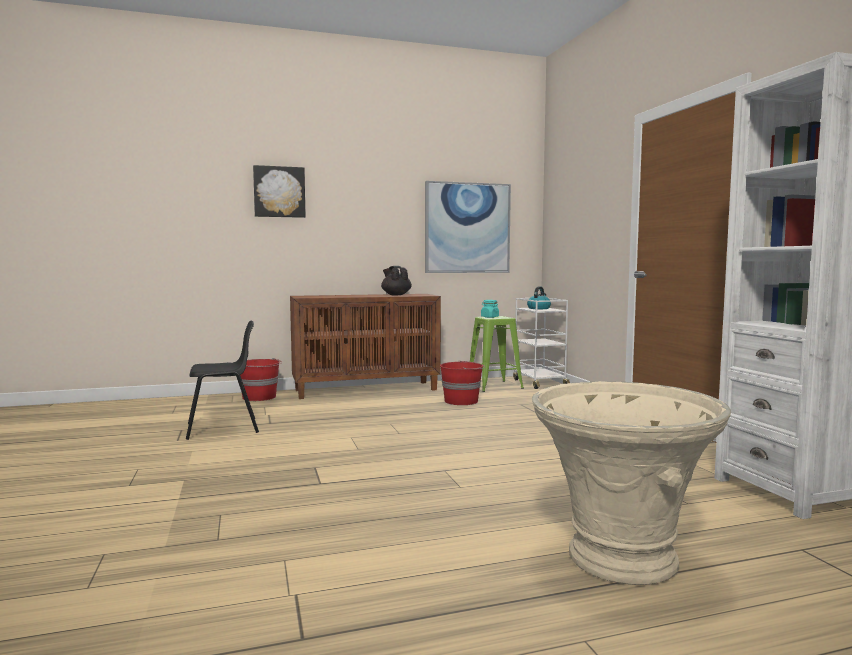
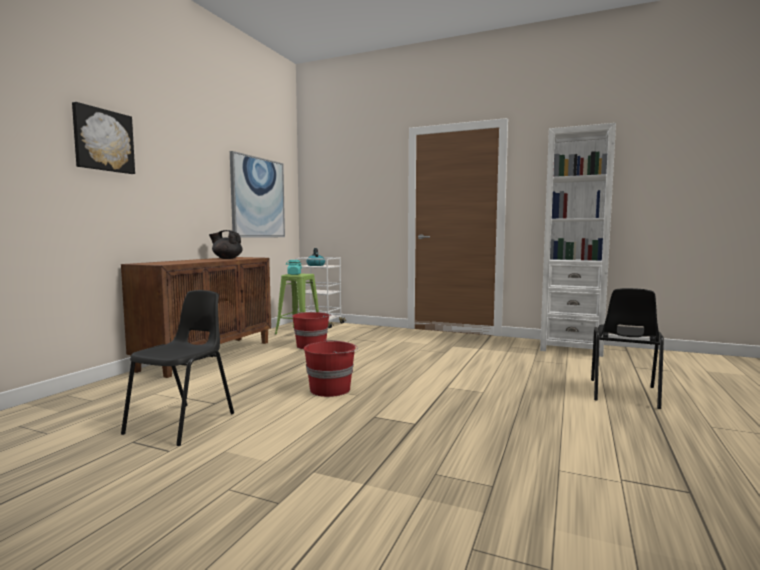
camera: 50 degrees left, 0 degrees up
(260, 397) = (114, 388): red bucket -> red bucket (331, 389)
(620, 559) = (623, 394): beige planter -> black chair

